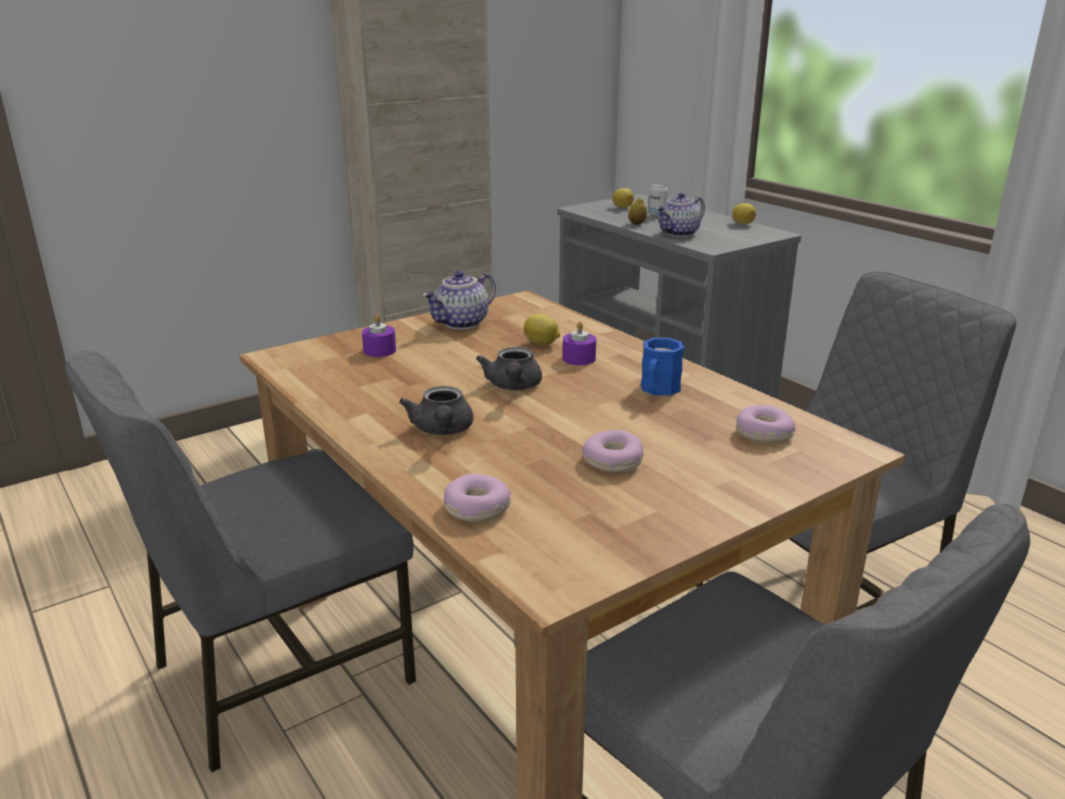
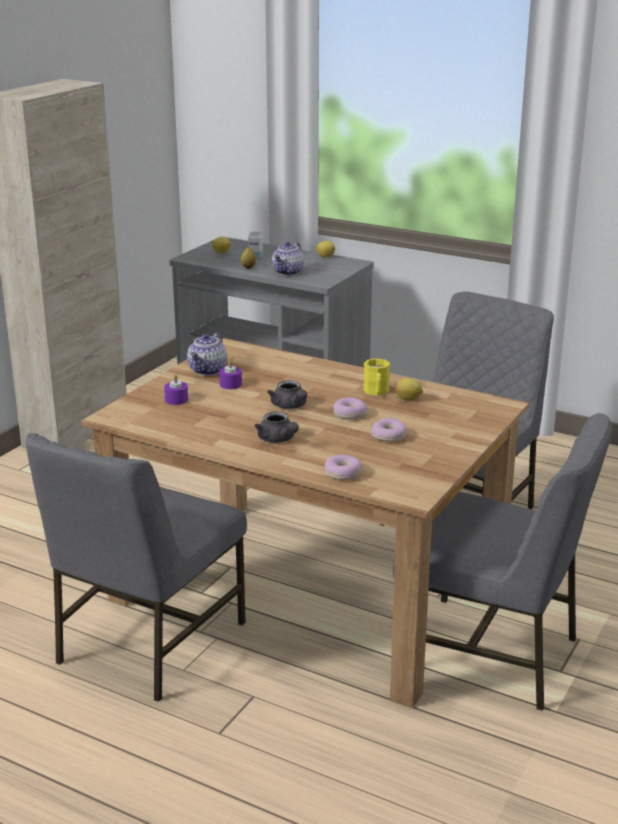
camera: 25 degrees left, 0 degrees up
(542, 344) = (277, 376): lemon -> lemon (409, 399)
(579, 358) = (311, 381): purple candle -> purple candle (230, 384)
(658, 391) = (376, 392): blue mug -> yellow mug
(763, 433) = (452, 405): donut -> donut (349, 414)

